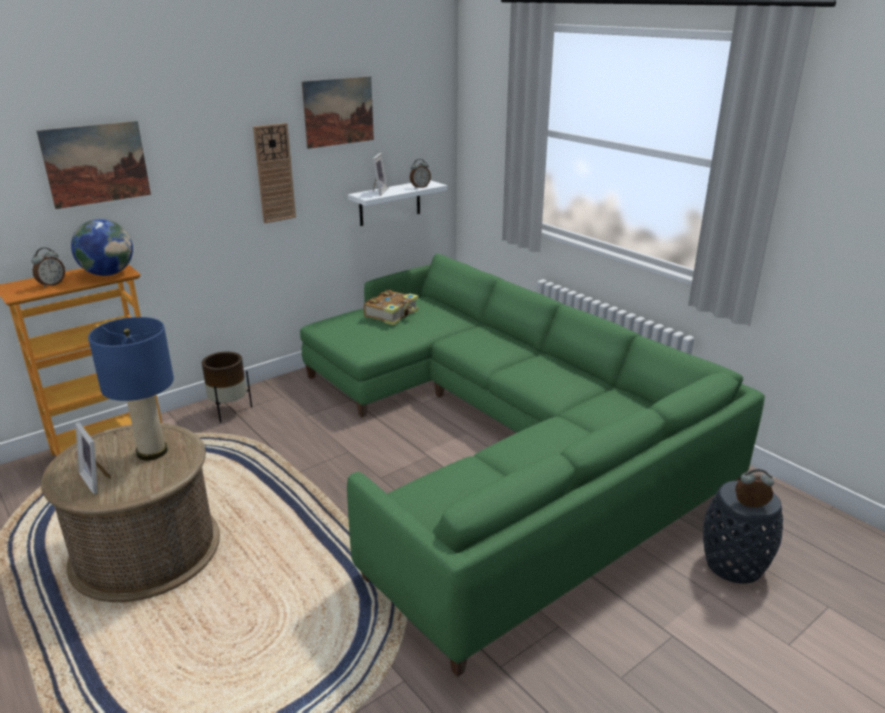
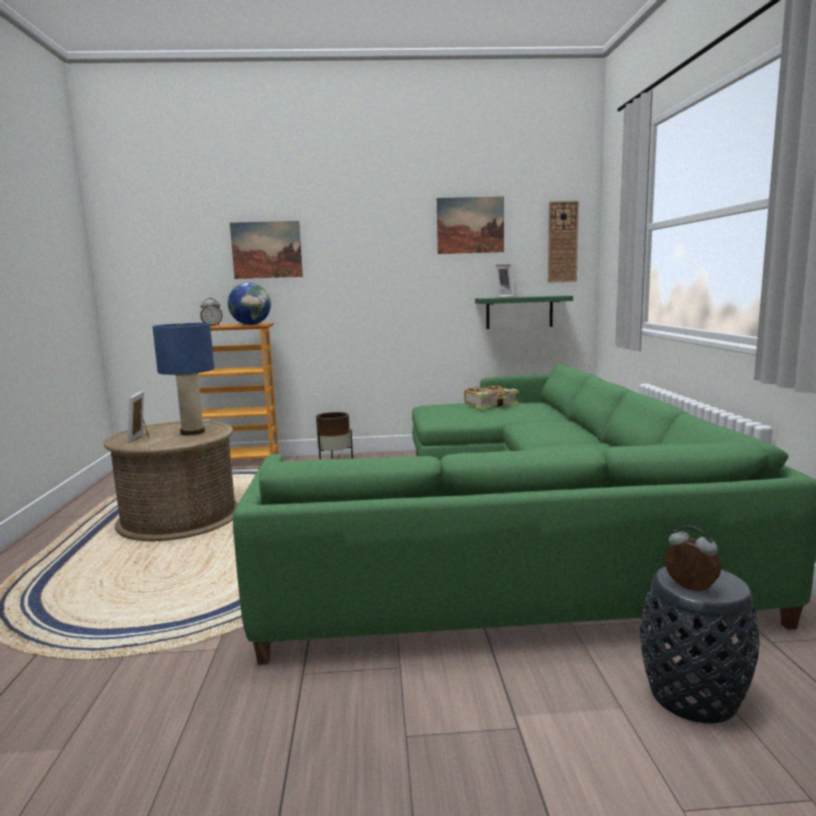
camera: 35 degrees right, 15 degrees down
(274, 173) = (406, 272): wall clock -> wall clock (562, 242)
(390, 203) = (519, 312): white shelf -> green shelf
(420, 187) = (544, 296): alarm clock -> none

